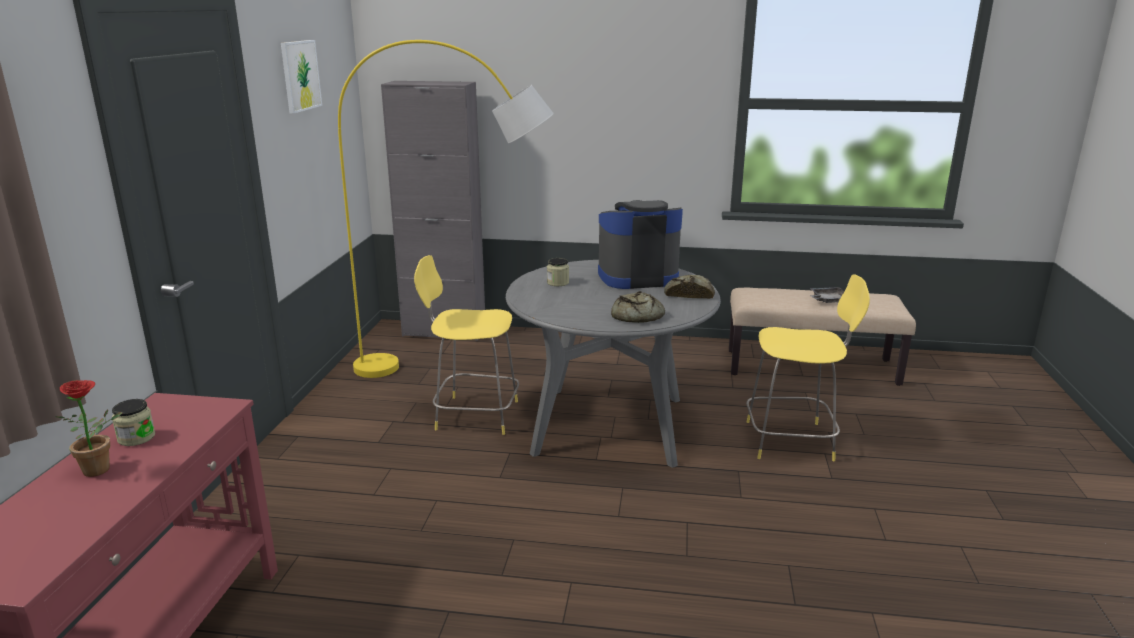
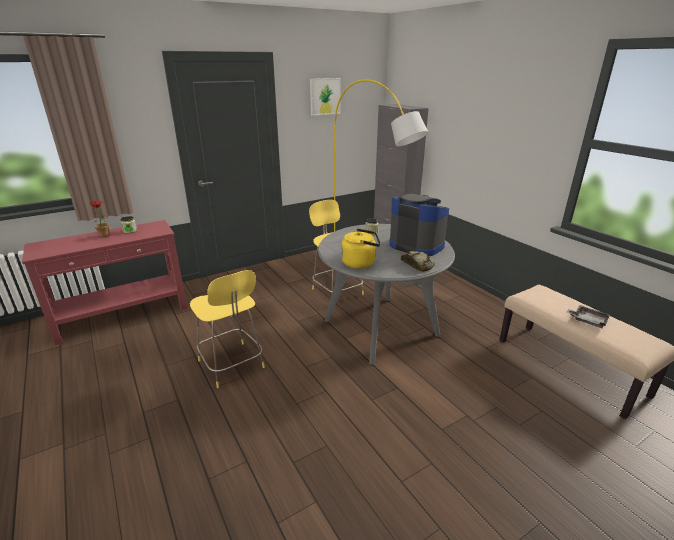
camera: 50 degrees right, 5 degrees up
(636, 316) = (360, 263): bread -> yellow kettle
(793, 441) = (461, 395): yellow stool -> yellow stool (232, 365)

